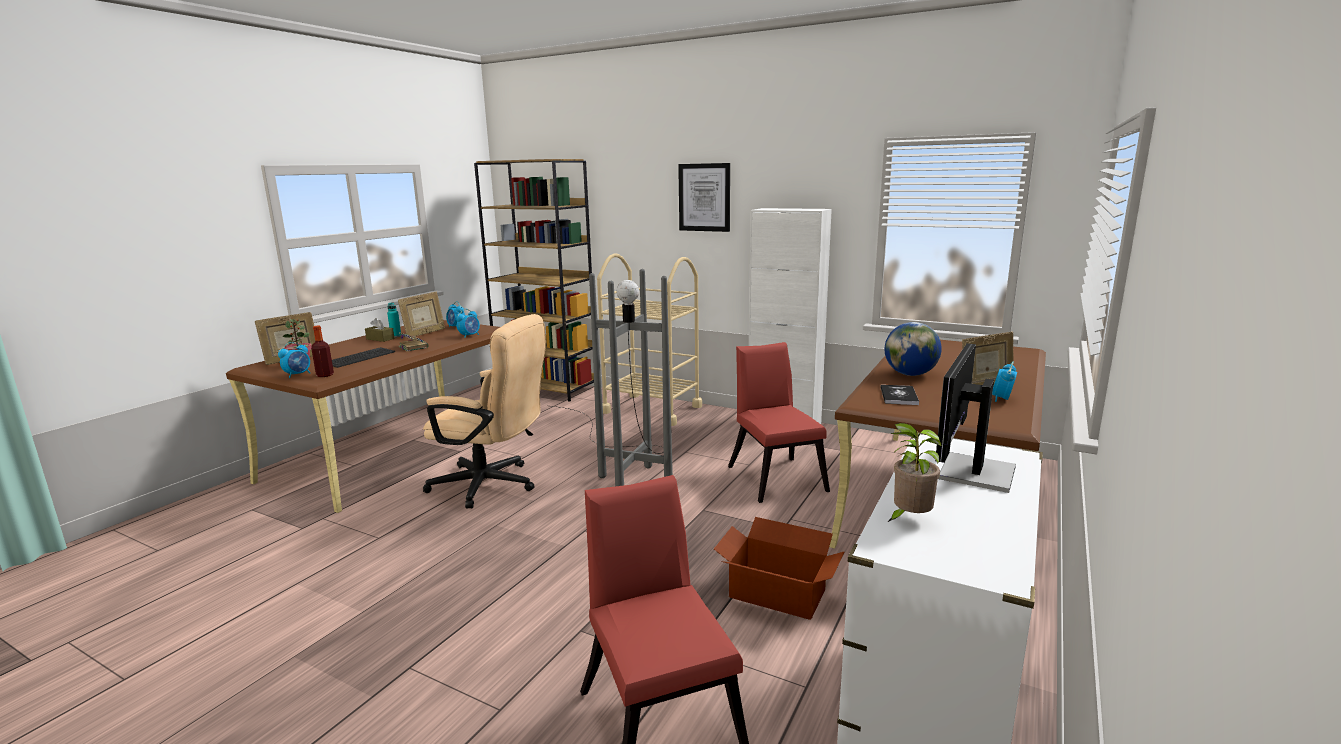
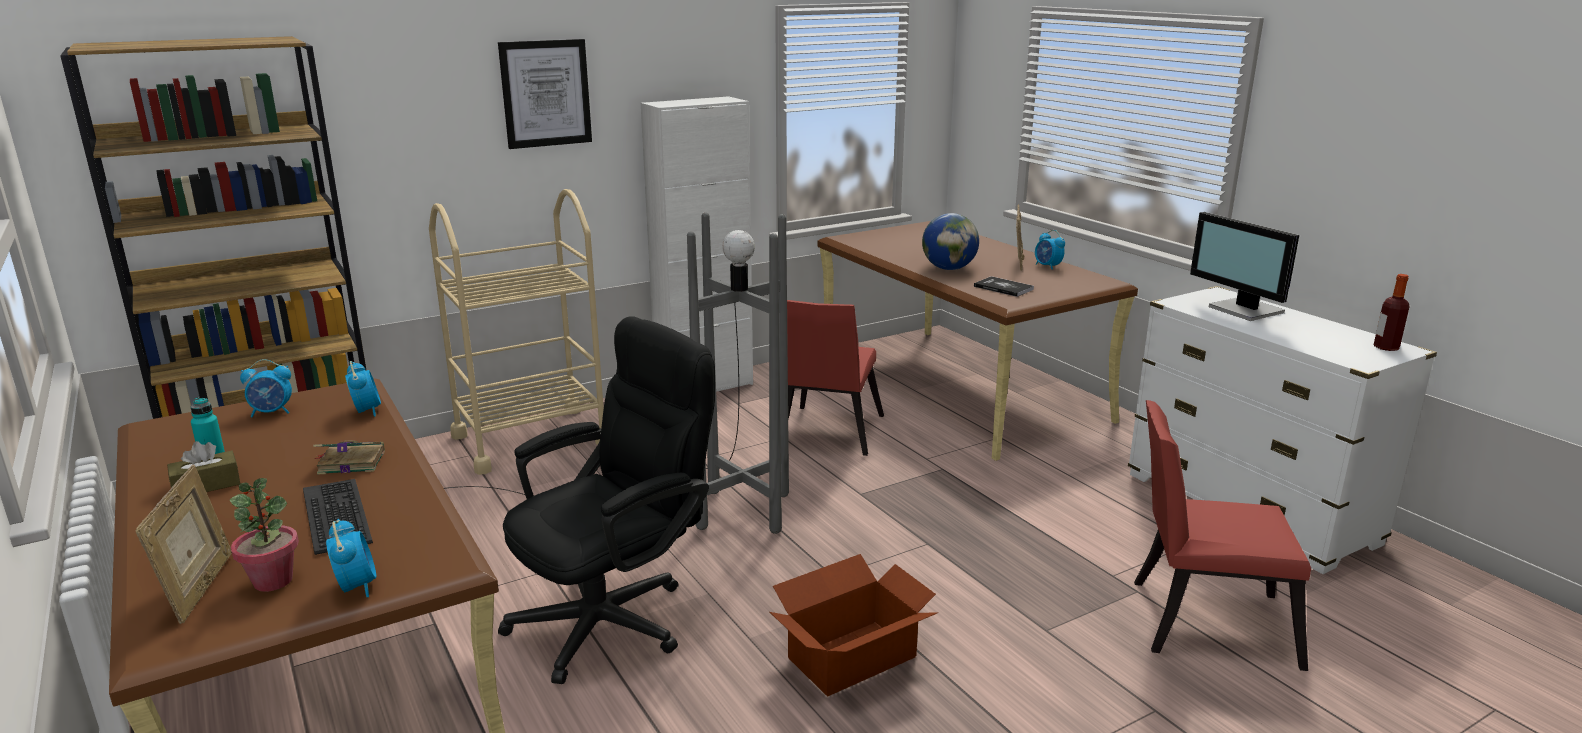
camera: 60 degrees left, 5 degrees up
(325, 375) = (412, 558): bottle -> bottle (1386, 347)
(424, 333) = (259, 443): picture frame -> none
(492, 485) = (616, 617): beige office chair -> black office chair
(775, 476) = (828, 434): red chair -> red chair turned 90 degrees counterclockwise
(776, 593) = (1052, 509): cardboard box -> cardboard box (850, 657)
(909, 519) = (1316, 345): potted plant -> none

